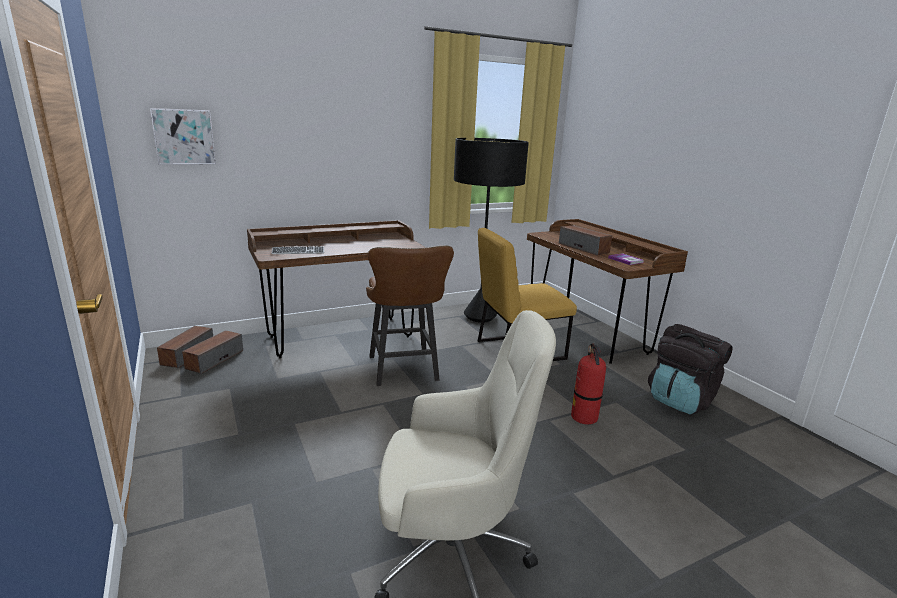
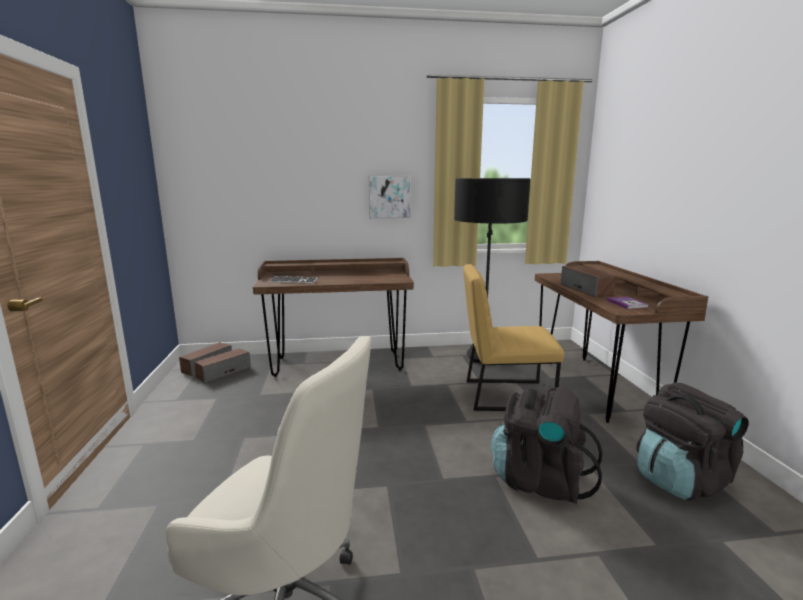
camera: 20 degrees right, 5 degrees down
(184, 137) = (215, 182): picture -> picture (389, 196)
(404, 373) = (374, 404): brown stool -> none
(584, 418) = (539, 480): fire extinguisher -> black backpack

